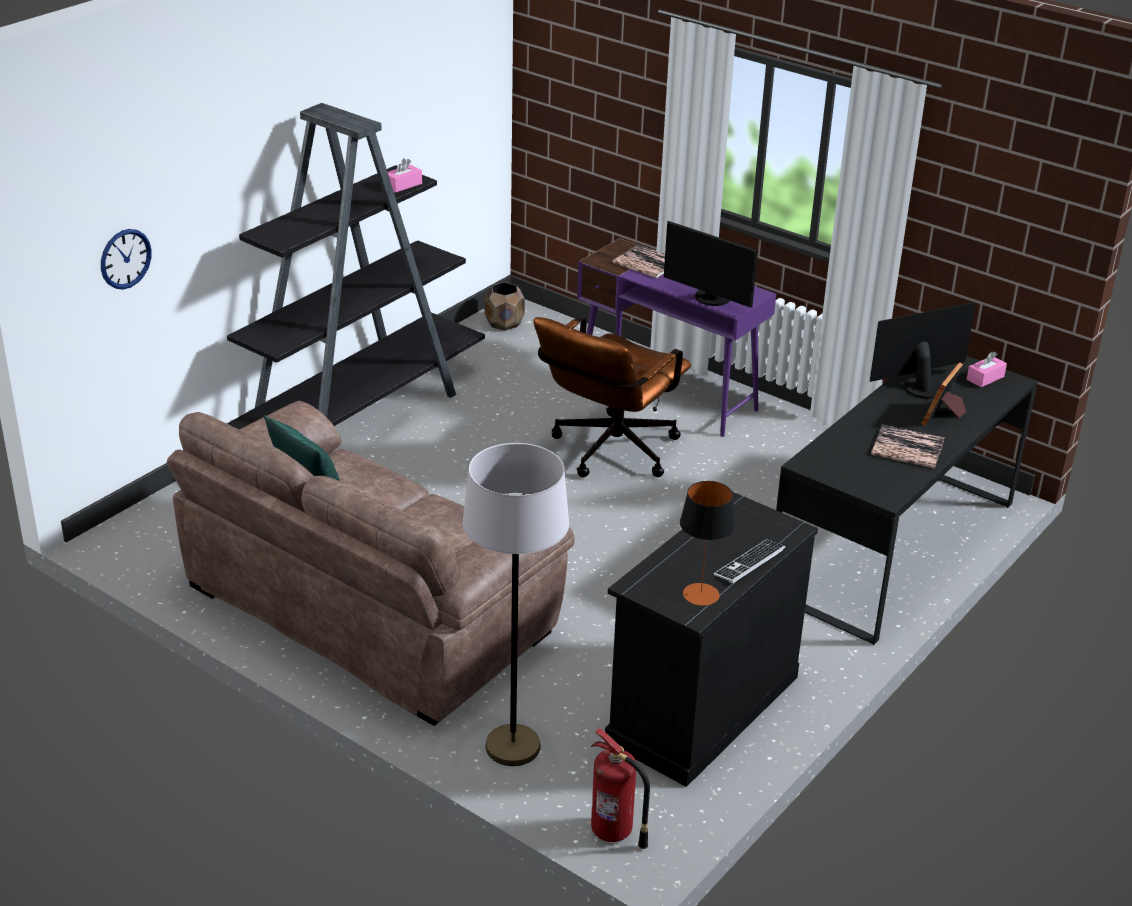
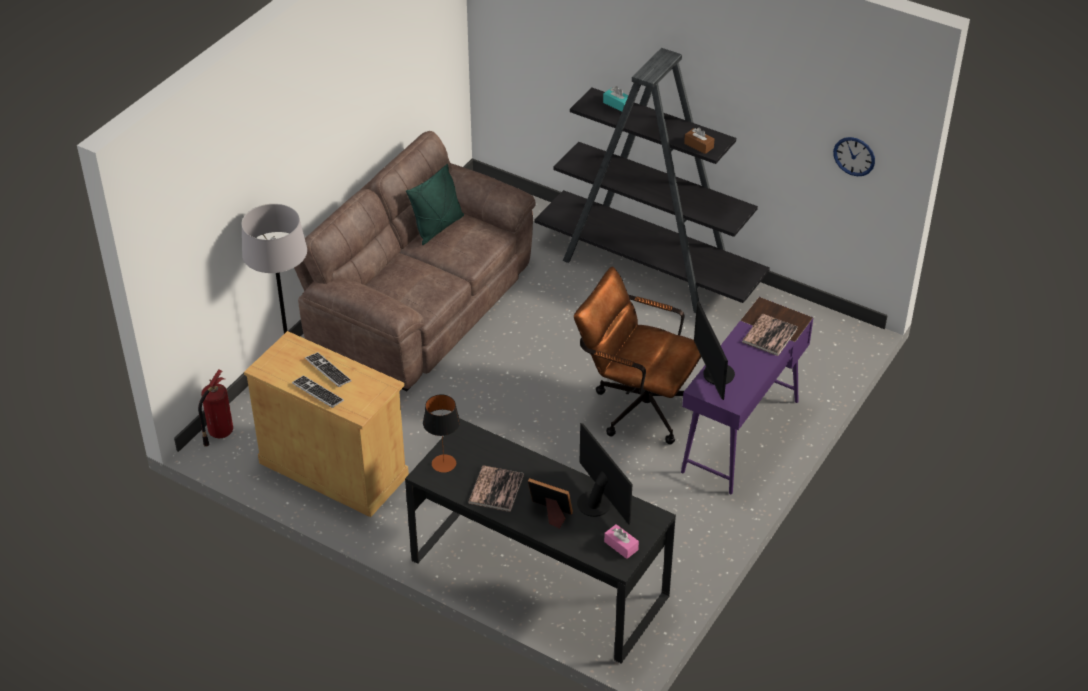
camera: 85 degrees right, 10 degrees up
(125, 258) = (532, 48): wall clock -> wall clock (854, 156)
(289, 222) = (617, 104): none -> turquoise tissue box
(403, 185) = (699, 145): pink tissue box -> brown tissue box
(505, 323) = (825, 330): brown planter -> none
(701, 594) = (281, 371): table lamp -> table lamp (443, 463)
(702, 552) = (328, 370): none -> keyboard
(702, 708) = (334, 469): black cabinet -> beige cabinet
(710, 299) = (715, 375): monitor -> monitor turned 45 degrees counterclockwise

